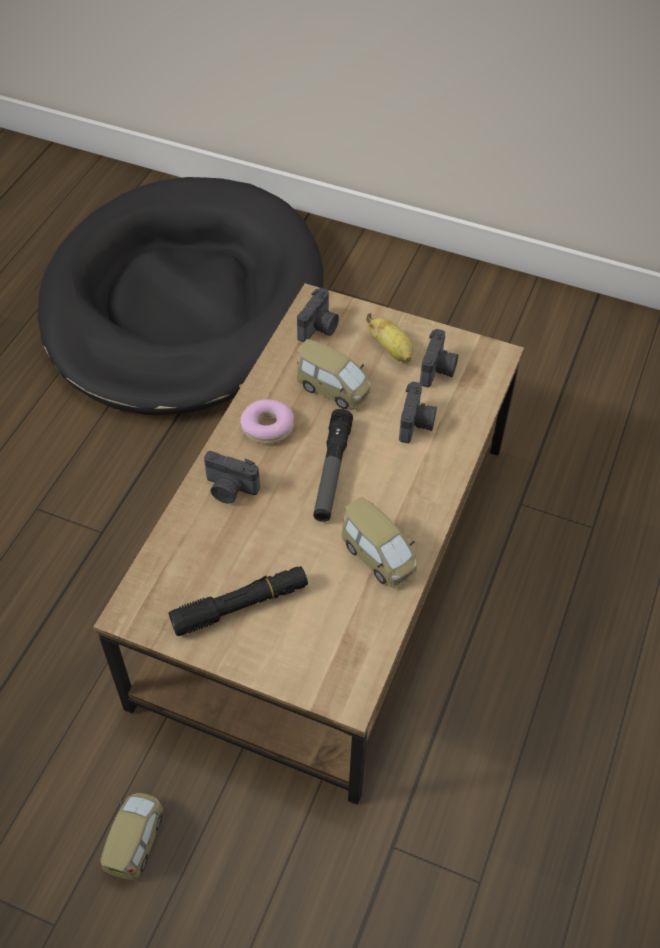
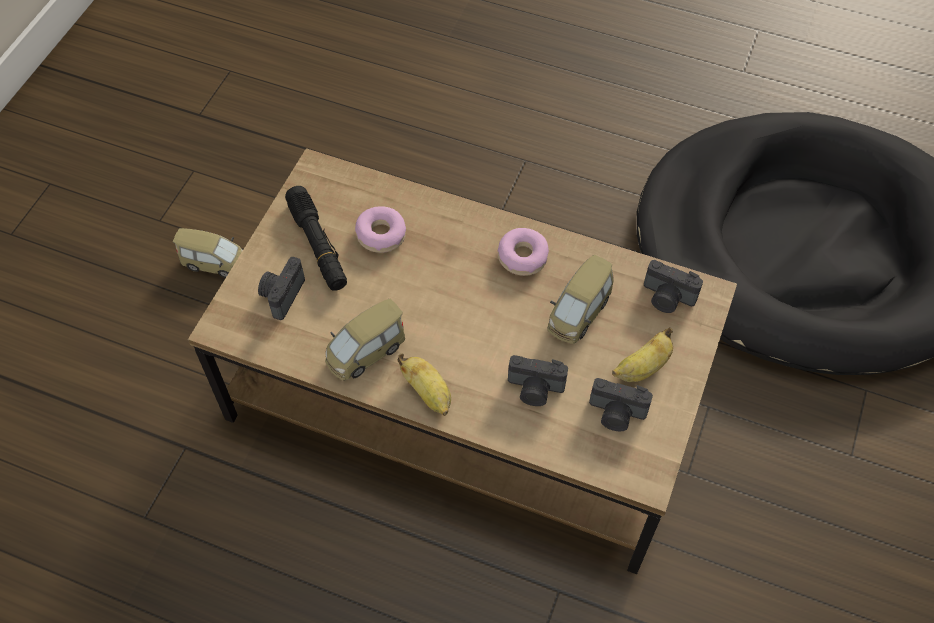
camera: 90 degrees right, 5 degrees up
(229, 489) = (445, 230): camera -> camera (281, 295)
(231, 546) = (381, 234): none -> donut
(332, 471) = (468, 312): flashlight -> none
(424, 504) = (428, 393): none -> banana

